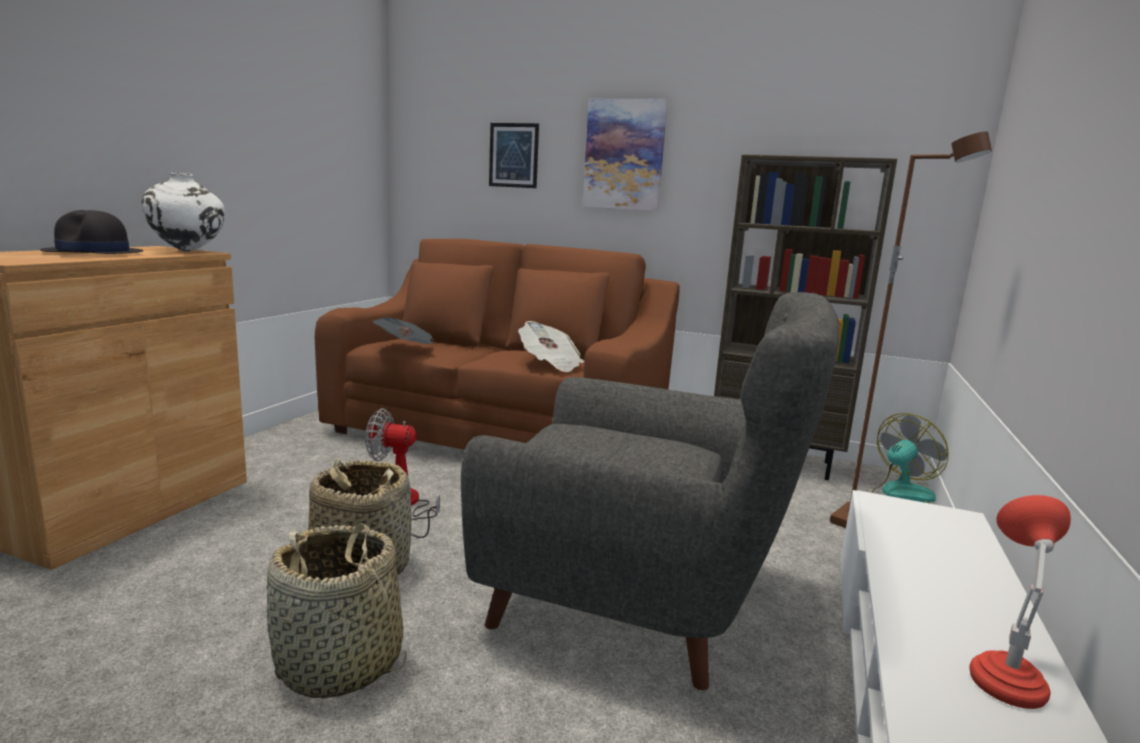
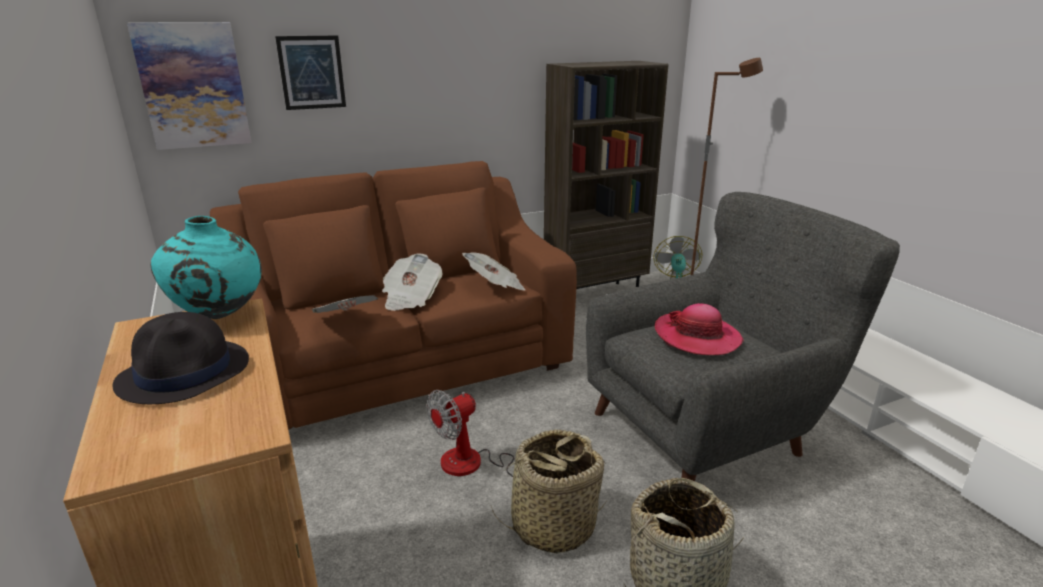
camera: 45 degrees left, 10 degrees up
(188, 251) = (219, 316): white vase -> turquoise vase
(479, 353) = (410, 298): none -> newspaper
(615, 444) = (697, 337): none -> hat
(624, 155) = (435, 65): picture -> picture (193, 86)
(1004, 673) = (924, 370): red table lamp -> none

